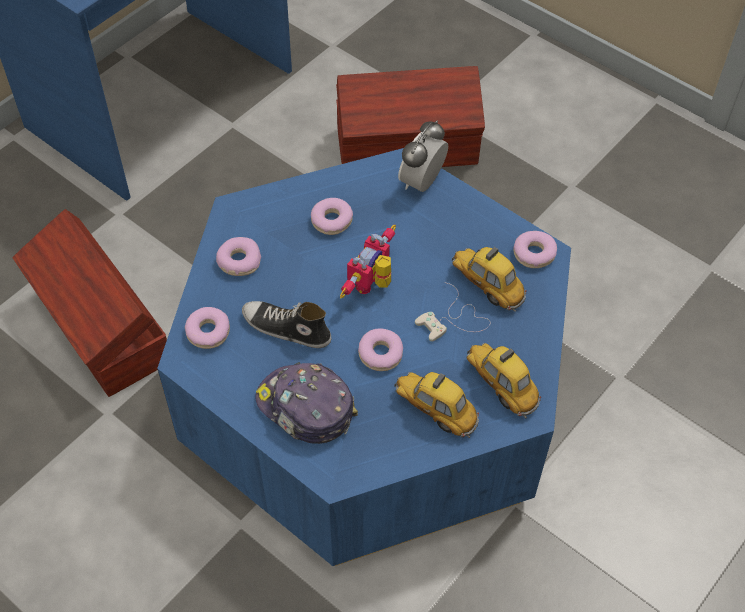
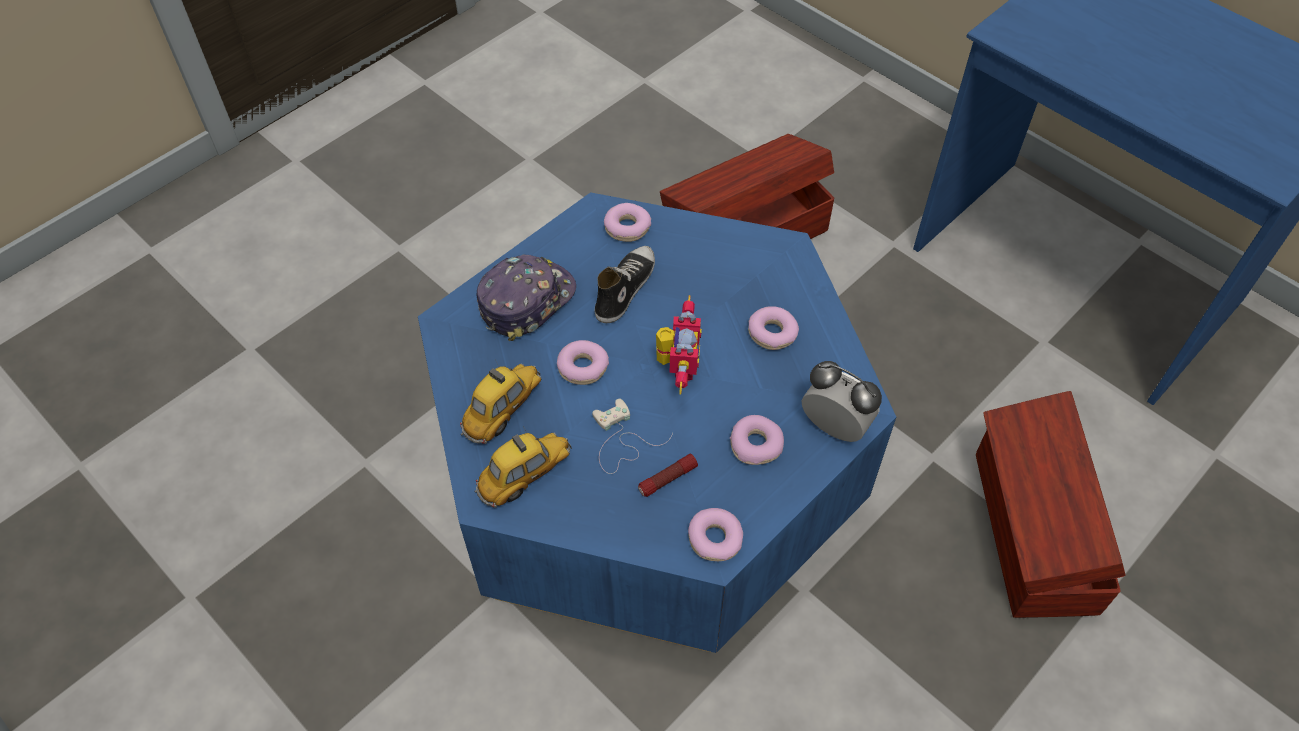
camera: 95 degrees right, 0 degrees up
(239, 261) = (716, 251): donut -> donut (756, 445)
(373, 285) = (677, 367): toy robot -> toy robot turned 60 degrees clockwise
(486, 286) = (667, 479): toy car -> flashlight

